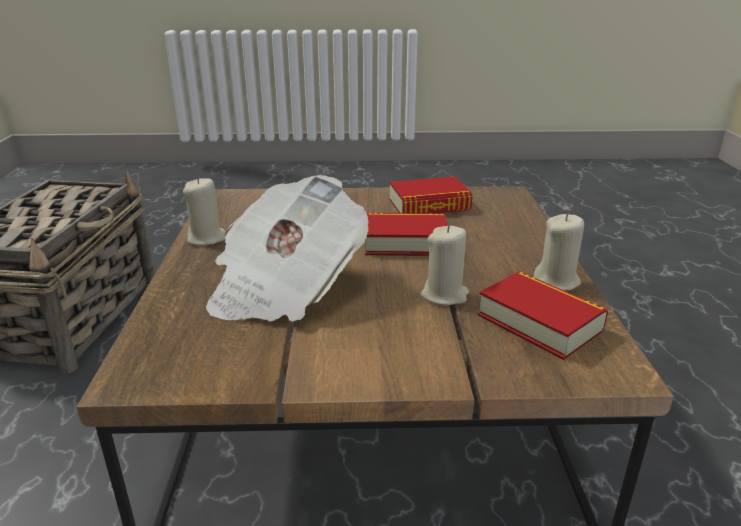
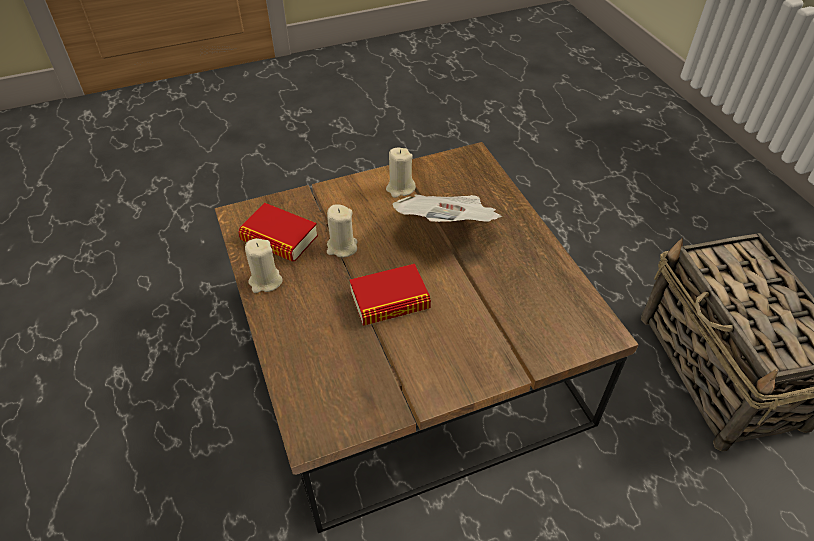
camera: 160 degrees right, 20 degrees up
(207, 238) = (548, 263): beige candle -> beige candle (400, 188)
(429, 205) = (391, 376): book -> none

